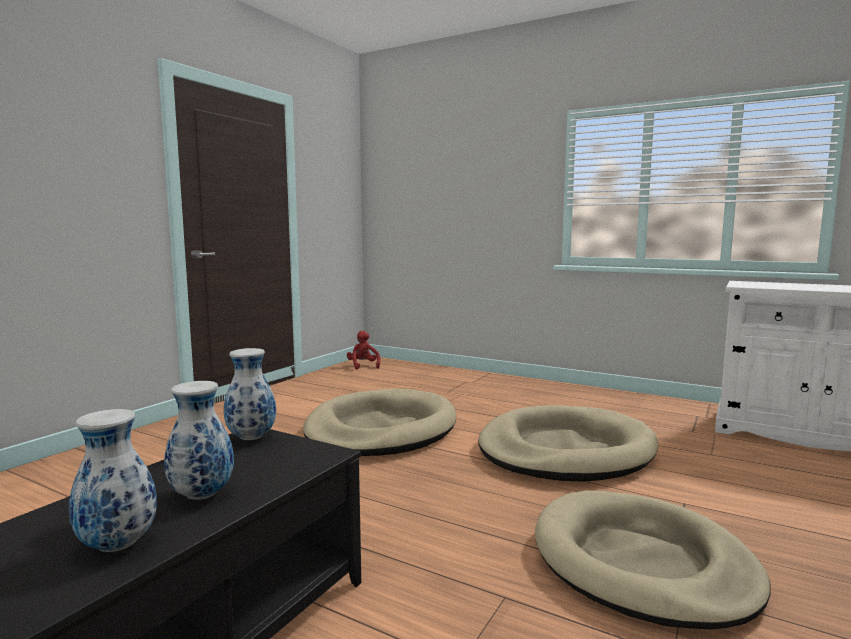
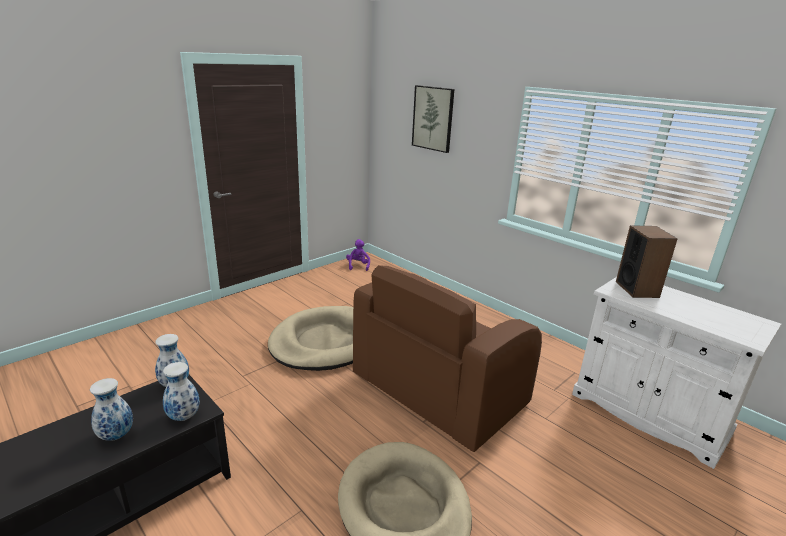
camera: 15 degrees right, 15 degrees up
(120, 544) = (58, 467): vase -> vase (184, 416)
(363, 366) = (358, 266): red plush toy -> purple plush toy
(450, 168) = (433, 118): none -> picture
(565, 451) = (437, 390): beige dog bed -> brown armchair
(763, 284) = (637, 289): none -> speaker

